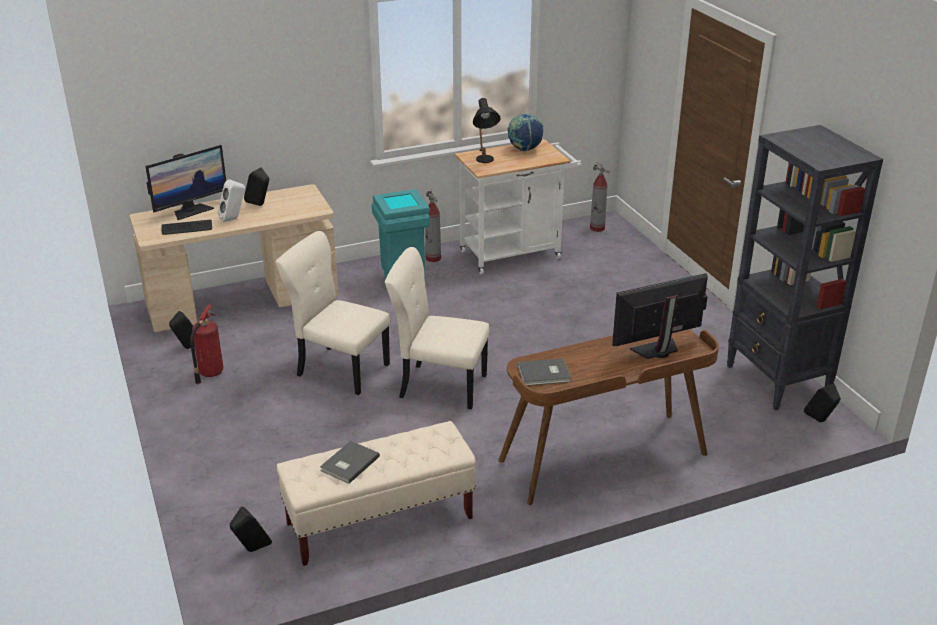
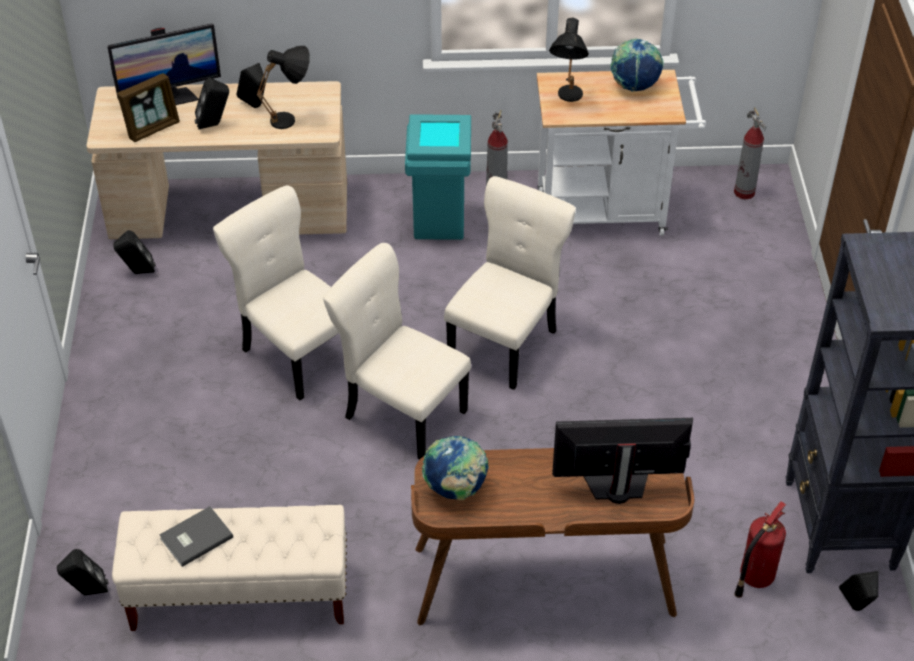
camera: 20 degrees right, 15 degrees up
(187, 228) = (152, 128): keyboard -> picture frame
(210, 373) = (146, 319): fire extinguisher -> fire extinguisher (754, 577)
(234, 219) = (214, 125): white speaker -> black speaker
(291, 207) = (292, 120): none -> black table lamp
(490, 333) = (506, 343): none -> beige chair
(545, 374) = (455, 489): grey book -> globe

